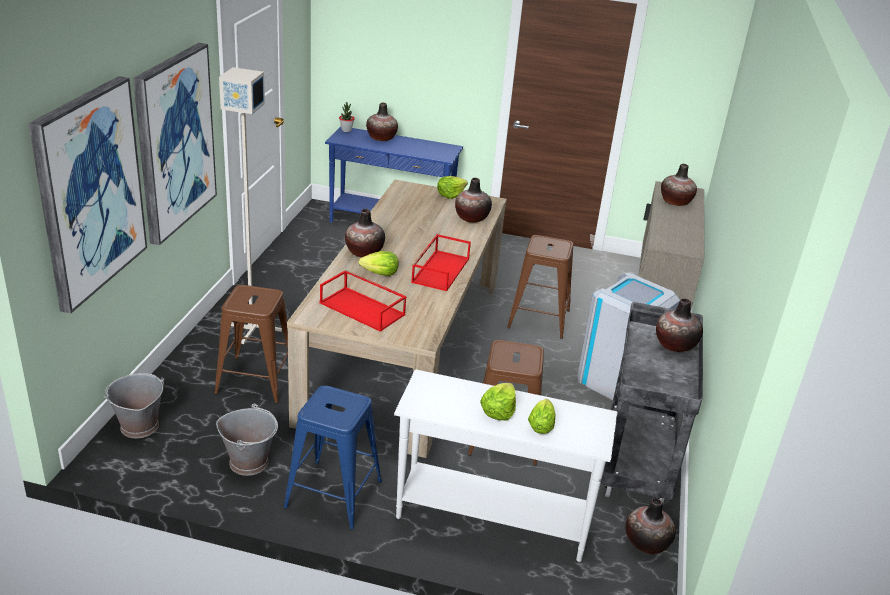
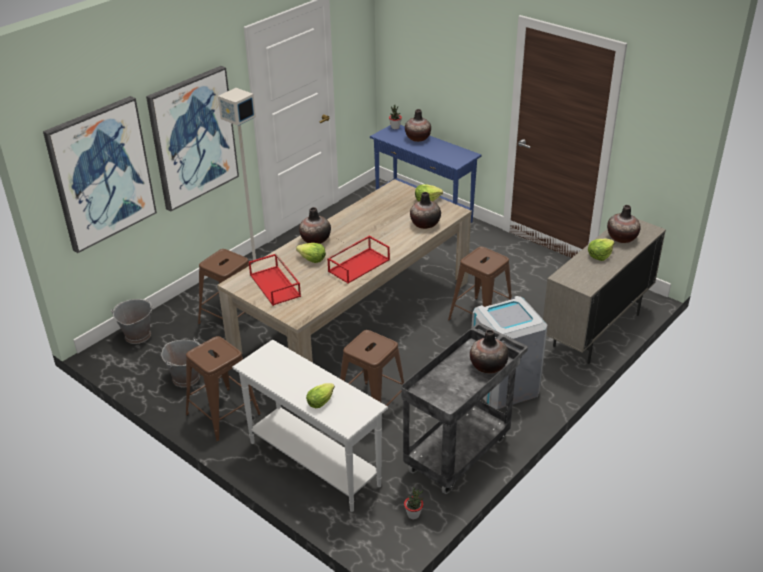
camera: 30 degrees right, 5 degrees up
(334, 494) = (223, 414): blue stool -> brown stool
(498, 411) = (301, 383): lettuce -> lettuce (600, 255)
(646, 542) = (413, 514): vase -> potted plant

